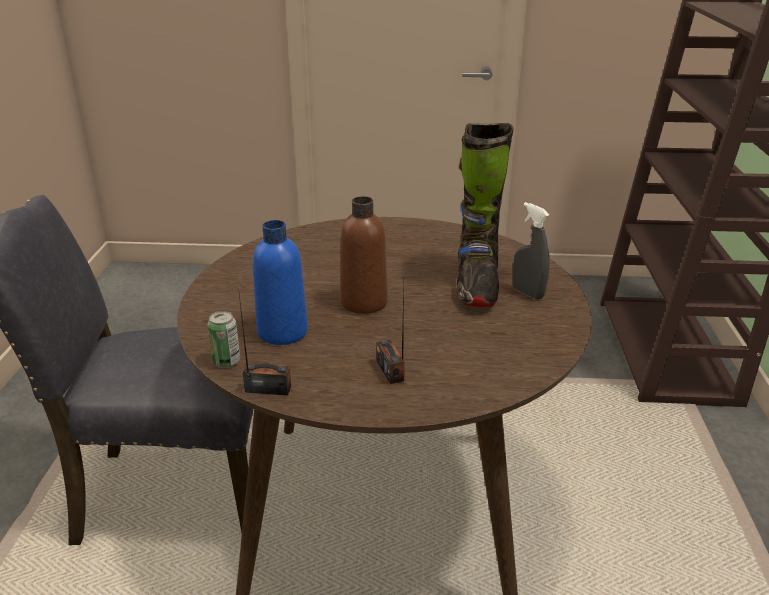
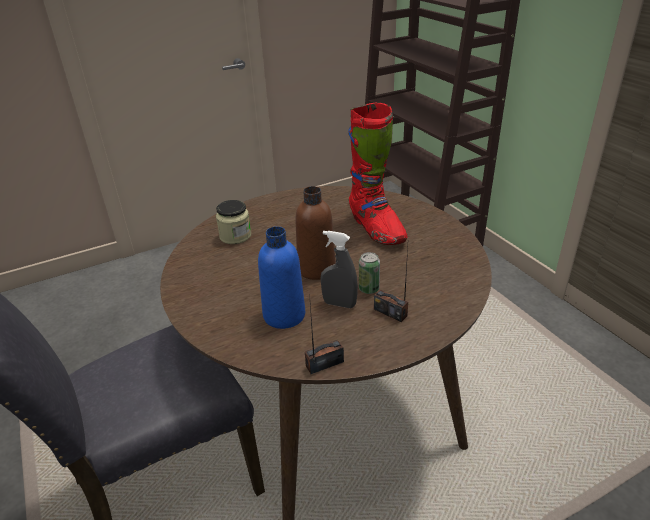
camera: 30 degrees left, 5 degrees up
(226, 361) = (268, 356): can -> can (369, 289)
(321, 246) = (235, 236): none -> jar
(476, 285) = (376, 229): black boot -> red boot
(527, 293) = (412, 222): grey spray bottle -> grey spray bottle (339, 304)

